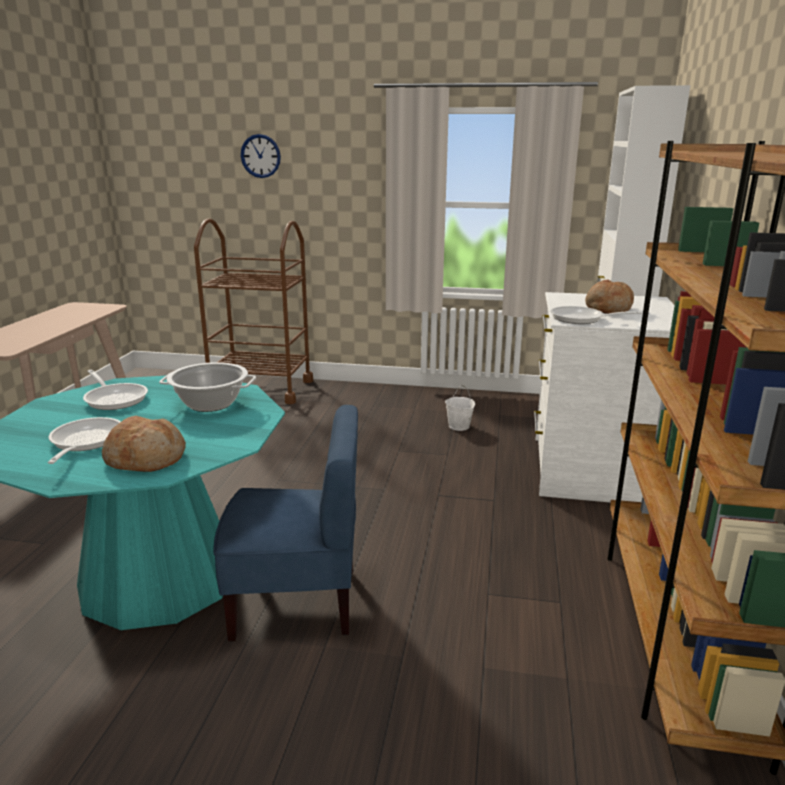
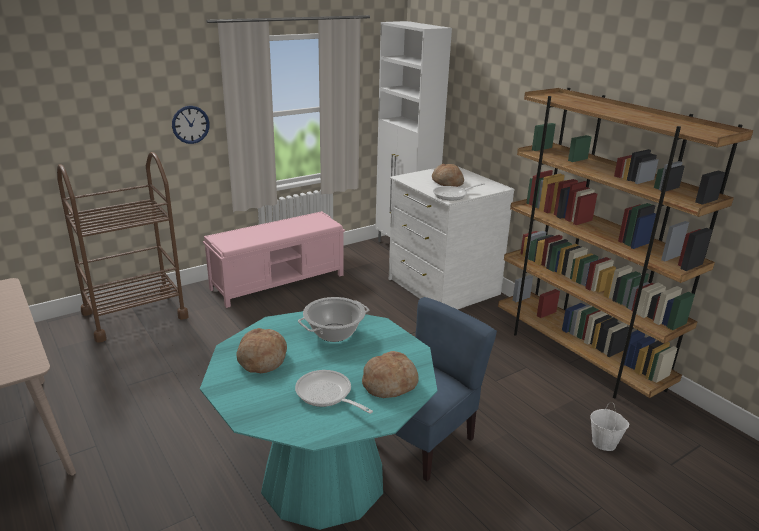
camera: 45 degrees left, 5 degrees up
(115, 398) = (261, 359): frying pan -> bread
(260, 156) = (90, 91): wall clock -> wall clock (190, 124)
(415, 403) = (279, 281): none -> pink bench
(459, 426) = (333, 288): white bucket -> white bucket (604, 443)

